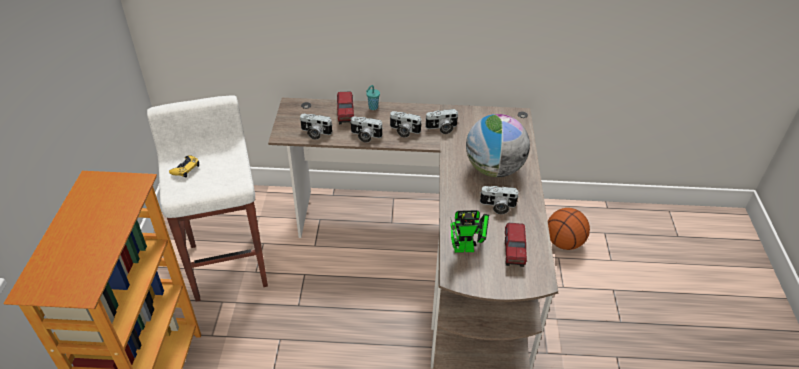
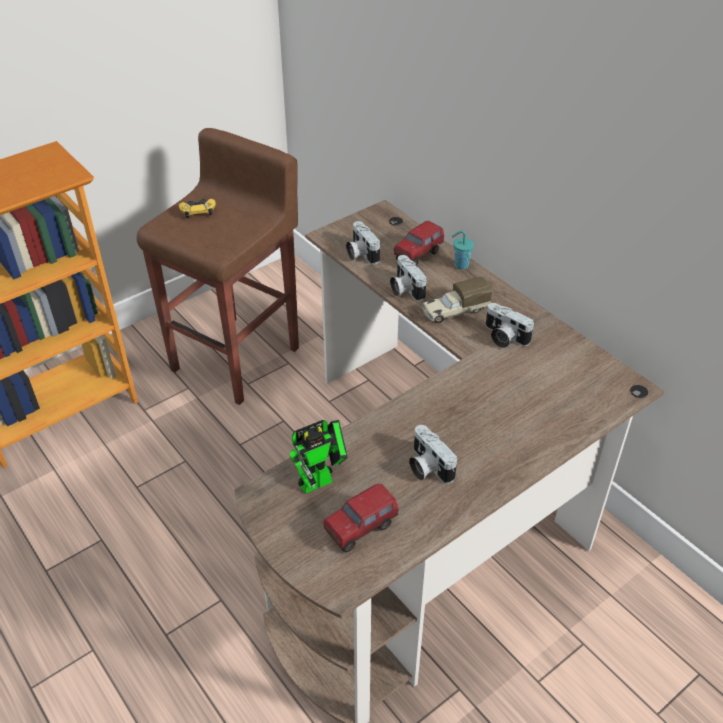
camera: 50 degrees right, 0 degrees up
(229, 263) = (238, 358): white stool -> brown stool
(403, 131) = (454, 311): camera -> toy truck
(467, 248) = (320, 480): toy robot -> toy robot turned 75 degrees counterclockwise
(493, 169) = (492, 424): globe -> none
(564, 242) = (617, 633): basketball -> none

